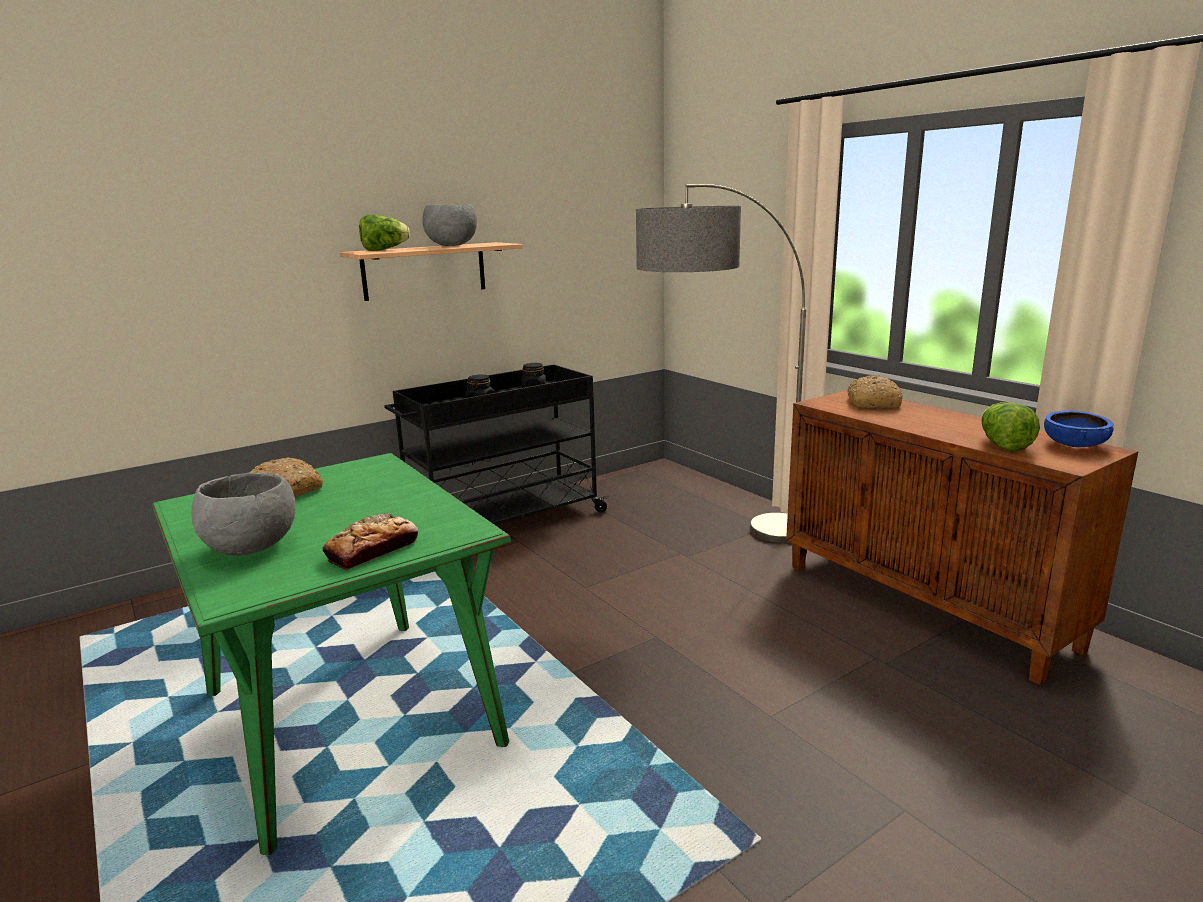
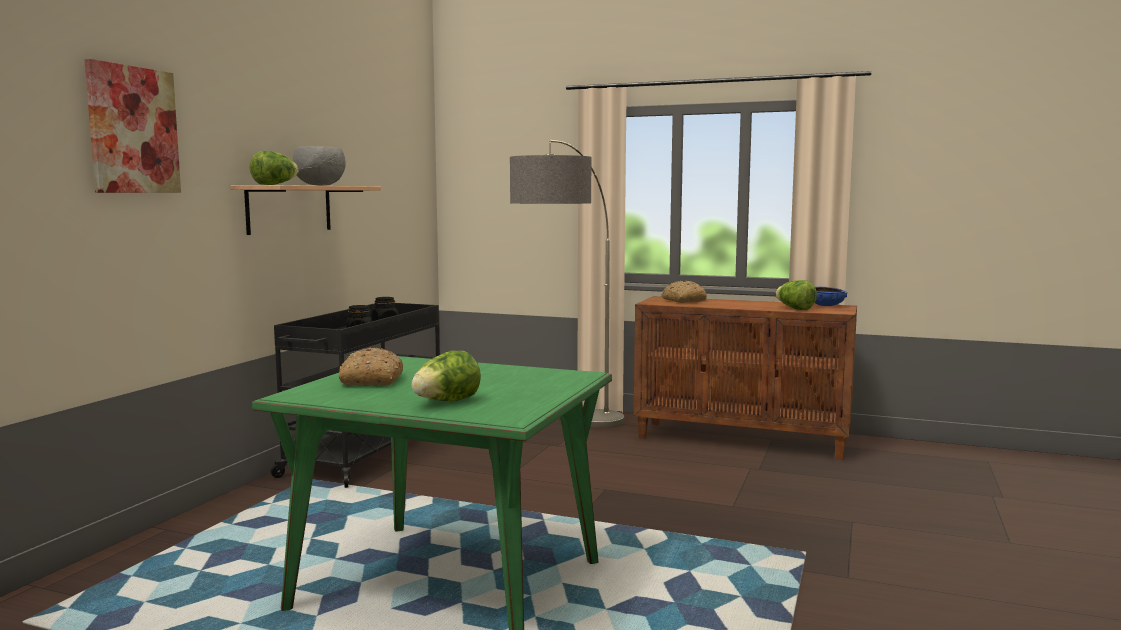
camera: 35 degrees left, 10 degrees down
(209, 207) = (133, 130): none -> picture
(252, 548) = (446, 402): grey bowl -> lettuce
(372, 550) = (543, 389): bread -> none

